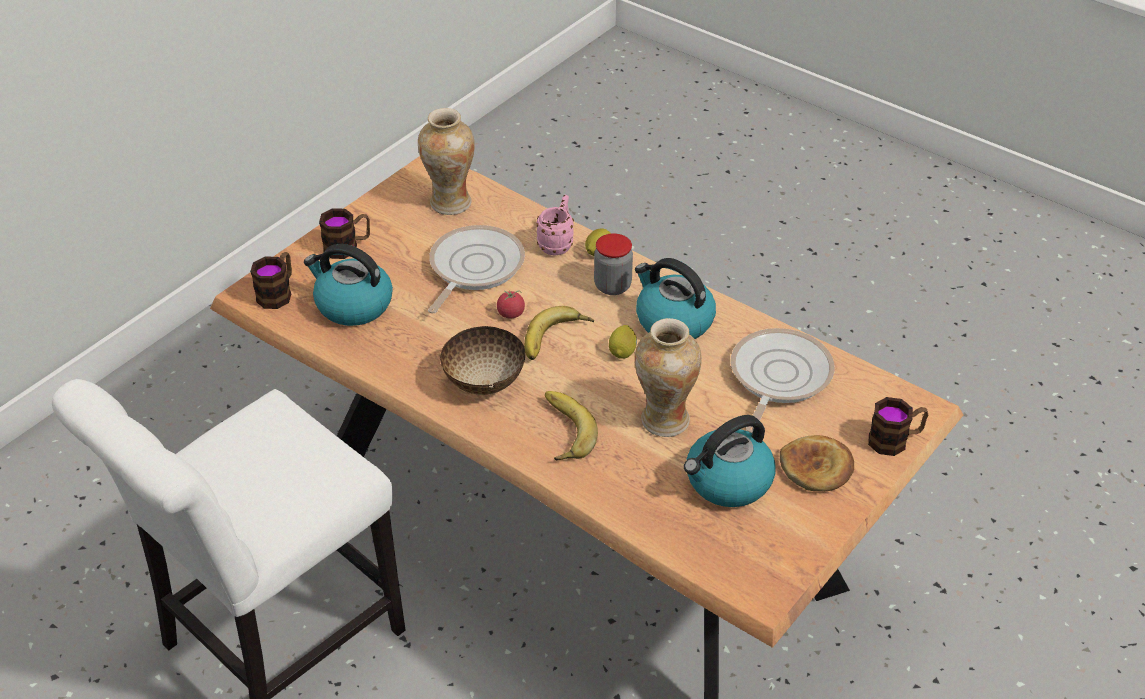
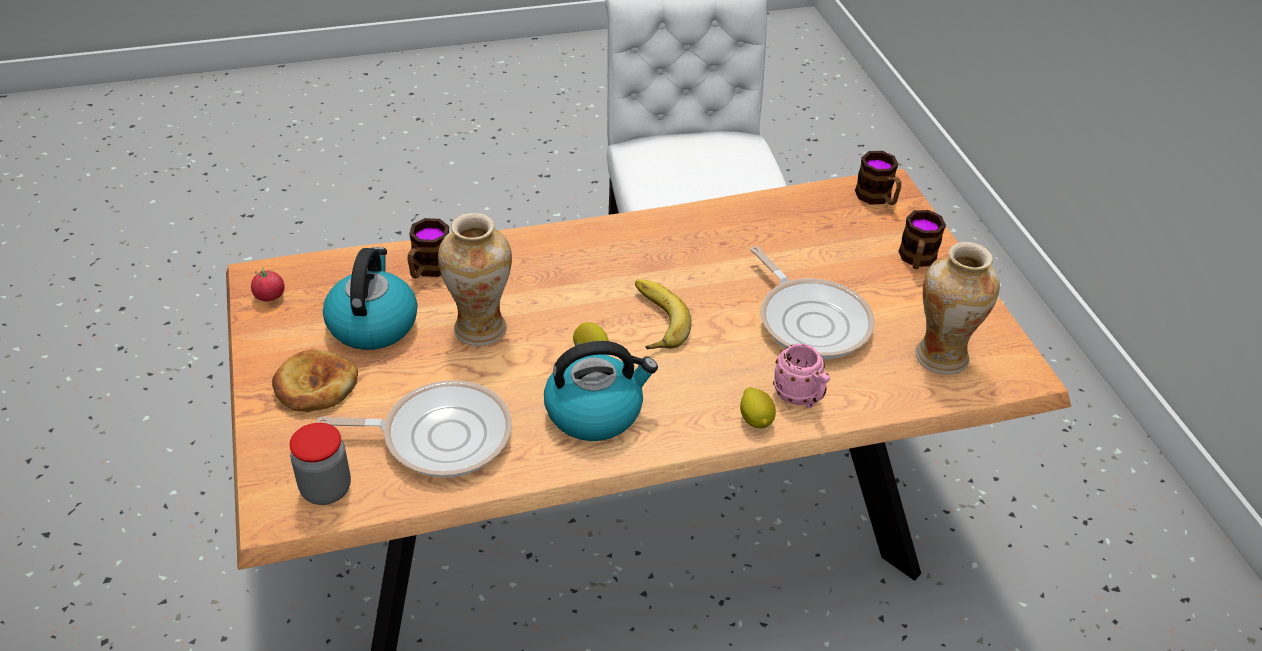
camera: 125 degrees right, 0 degrees up
(352, 305) = (821, 229): kettle -> none
(483, 382) = (644, 253): bowl -> none
(511, 314) = (718, 311): tomato -> tomato (270, 296)
(561, 431) = (539, 266): banana -> none
(612, 286) = (692, 399): jar -> jar (326, 489)
(777, 377) = (439, 435): frying pan -> frying pan turned 60 degrees counterclockwise
(895, 440) = (270, 462): mug -> mug (428, 269)

